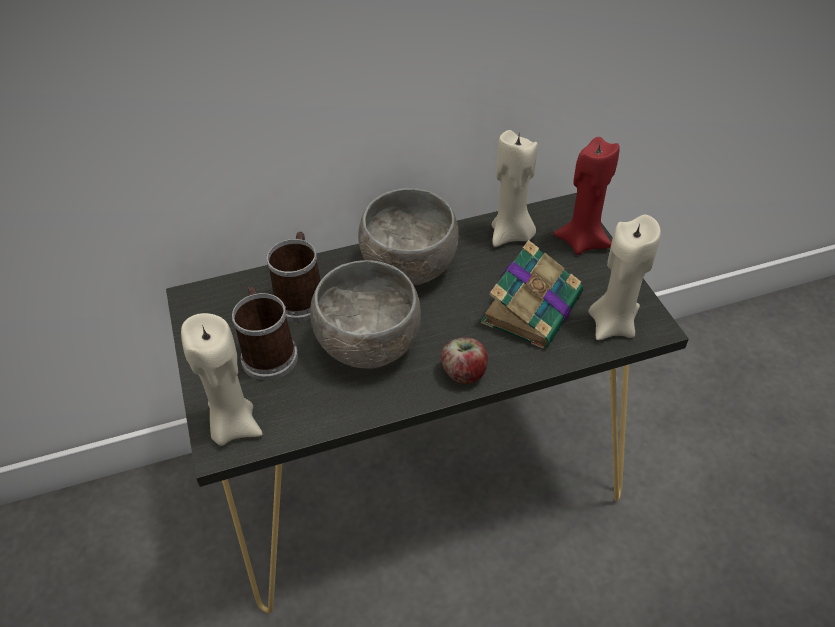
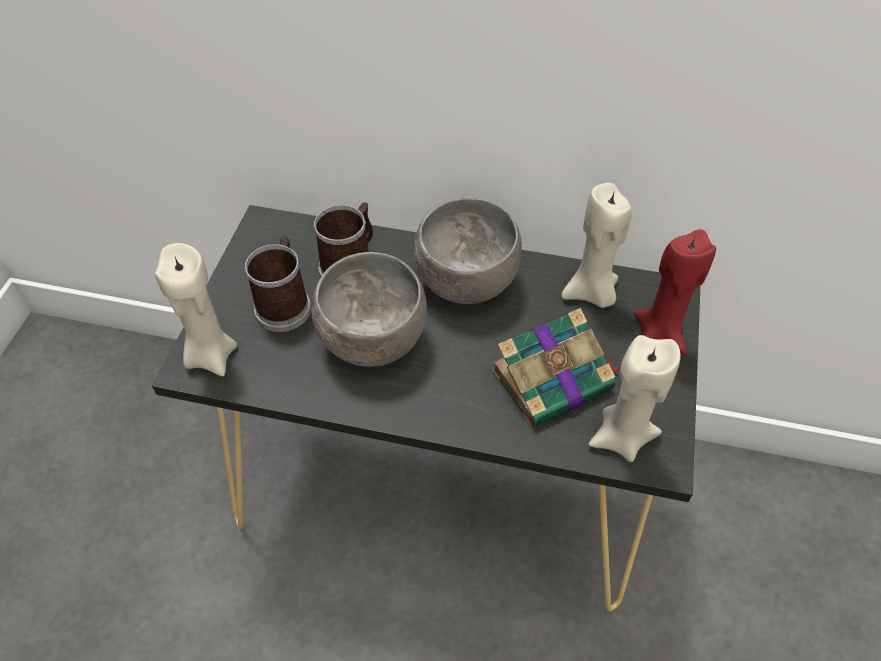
camera: 30 degrees right, 5 degrees up
(464, 373) = (436, 411): apple -> none

